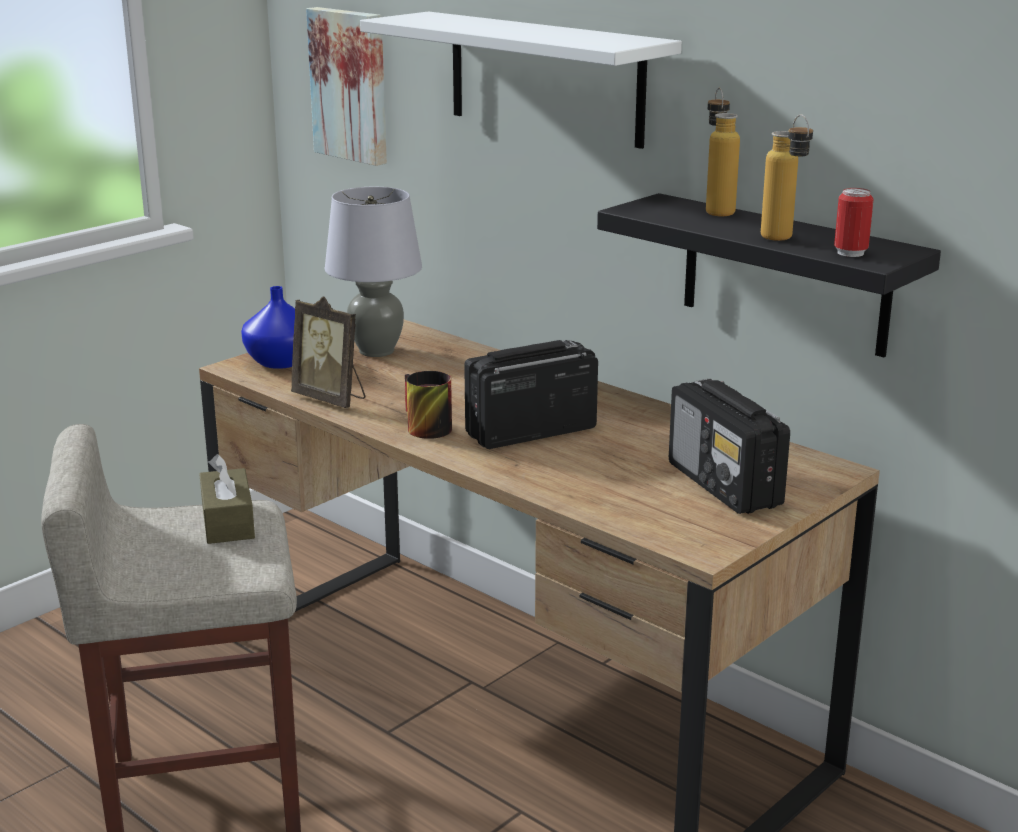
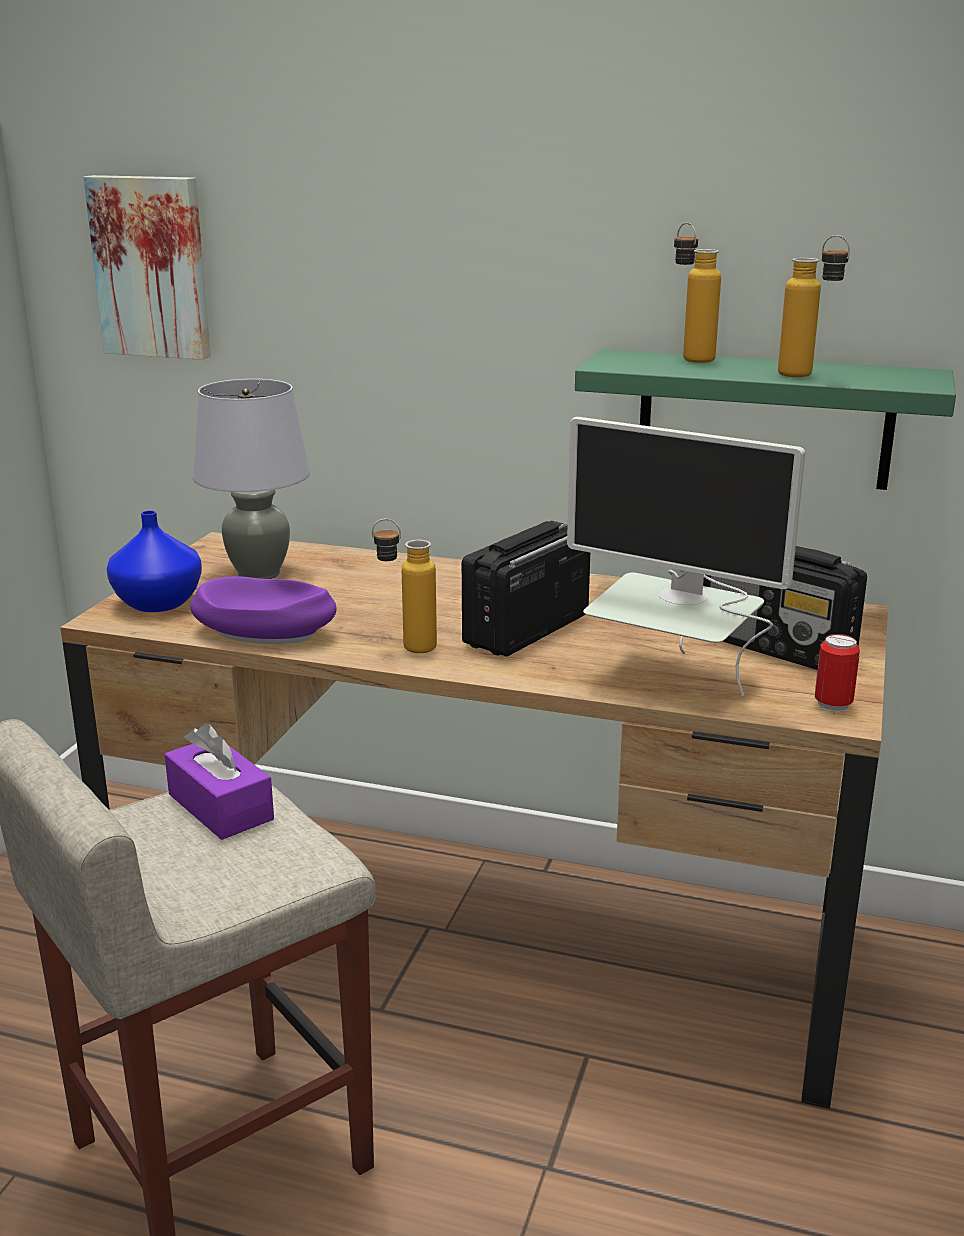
camera: 25 degrees left, 0 degrees up
(228, 522) = (220, 807): brown tissue box -> purple tissue box
(331, 398) = (266, 634): picture frame -> purple bowl
(422, 427) = (406, 647): mug -> bottle
(545, 78) = (441, 234): white shelf -> none
(600, 492) = (672, 679): none -> monitor
(785, 275) = (764, 419): black shelf -> green shelf
(850, 253) = (888, 380): can -> can (833, 705)

